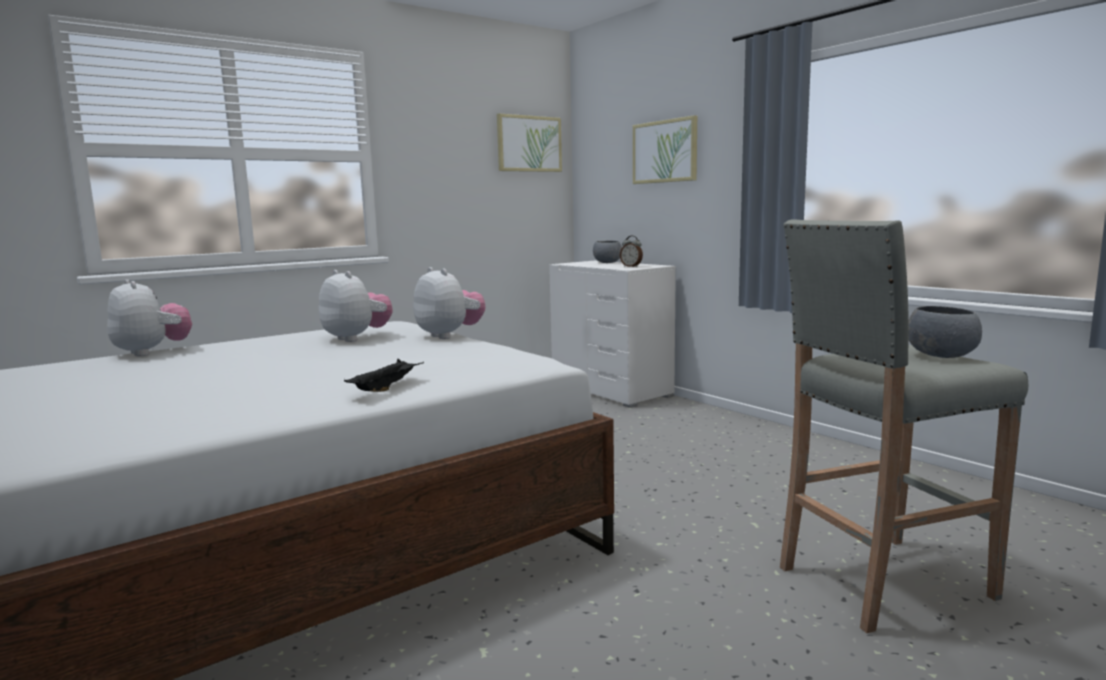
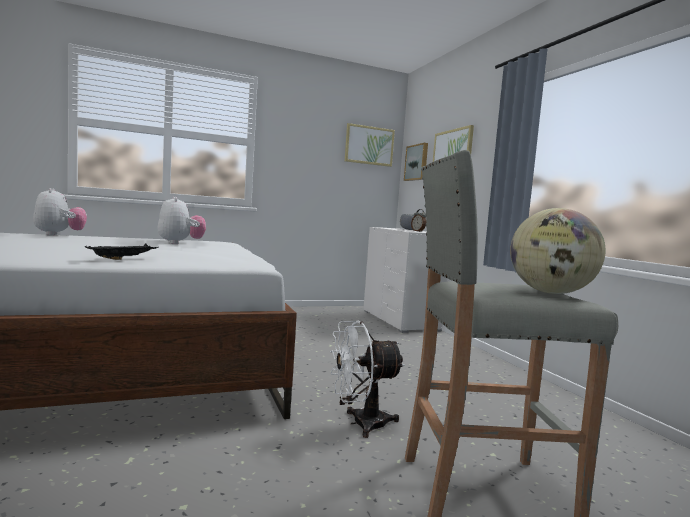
camera: 15 degrees right, 5 degrees down
(449, 335) = (236, 249): plush toy -> none
(603, 165) = (417, 162): none -> picture
(697, 539) = (360, 423): none -> white fan
(942, 356) = (550, 293): grey bowl -> globe

